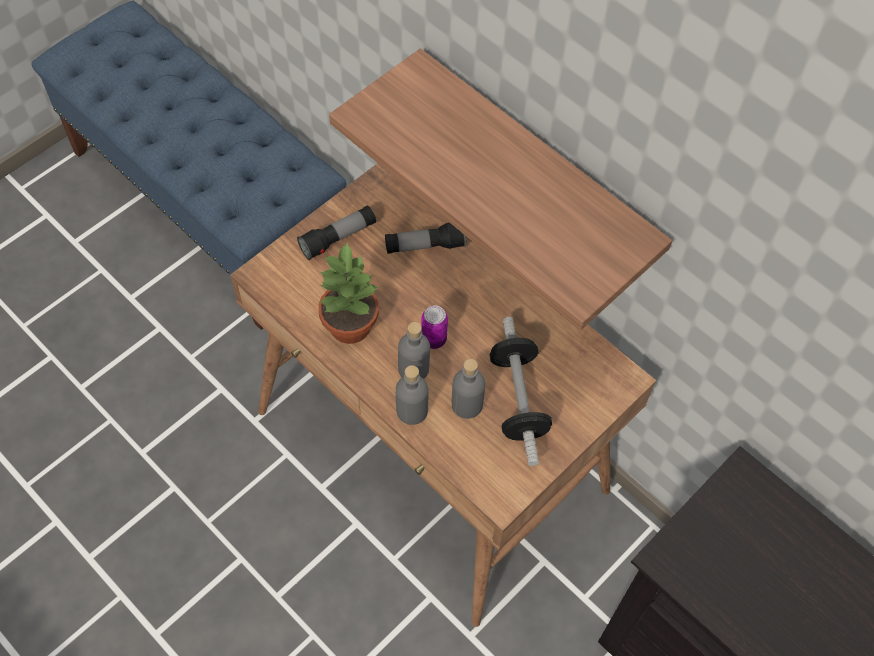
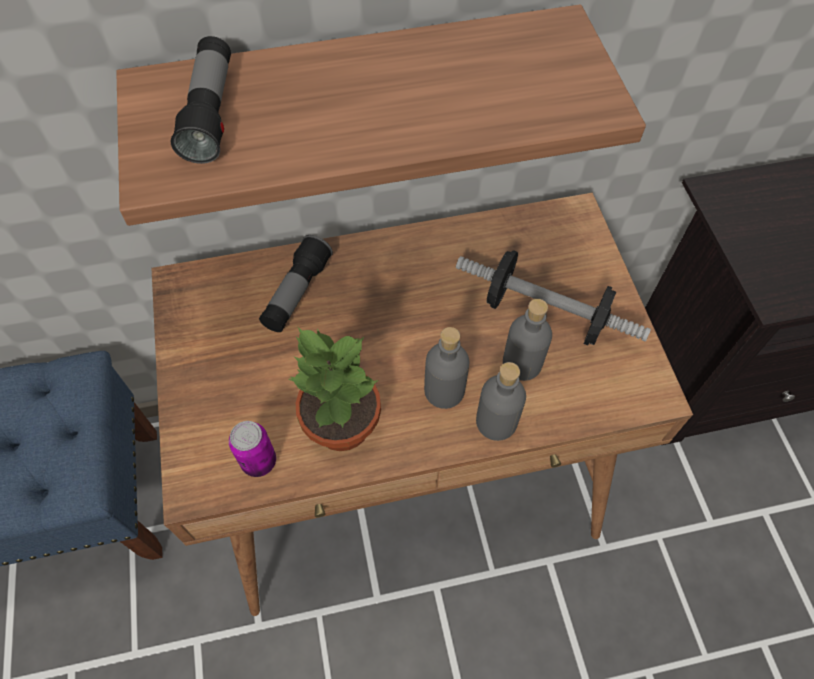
camera: 55 degrees left, 0 degrees up
(338, 238) = (216, 372): flashlight -> flashlight (211, 113)
(433, 339) = (420, 350): can -> can (259, 461)

